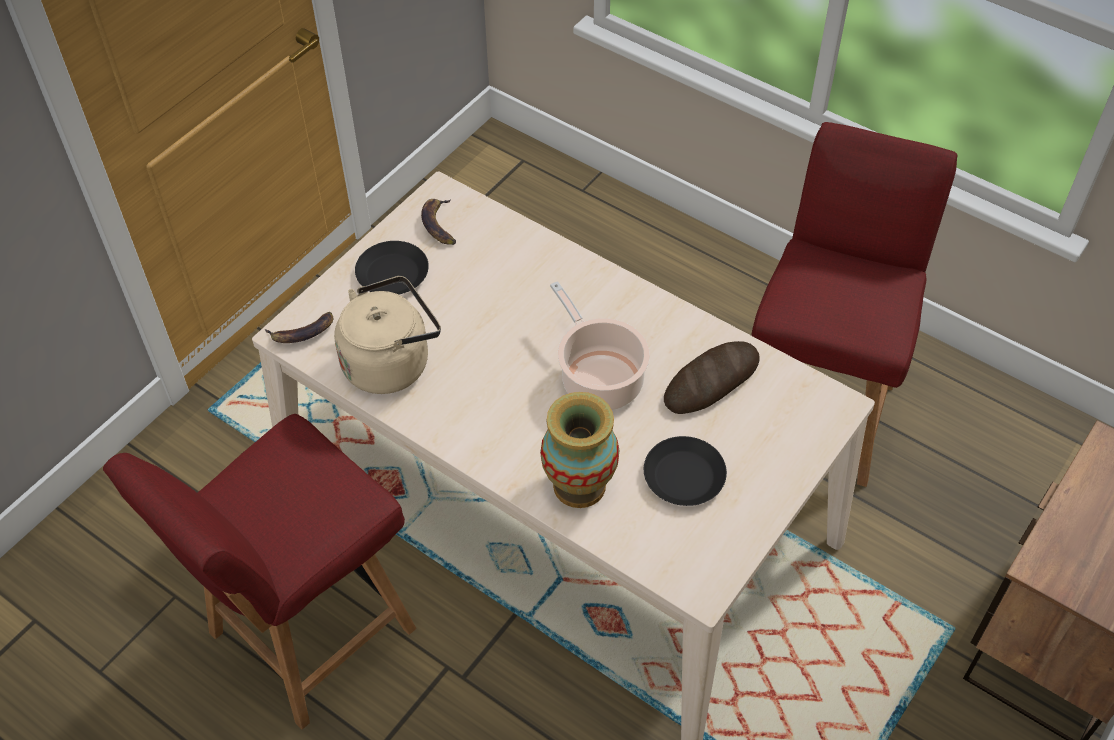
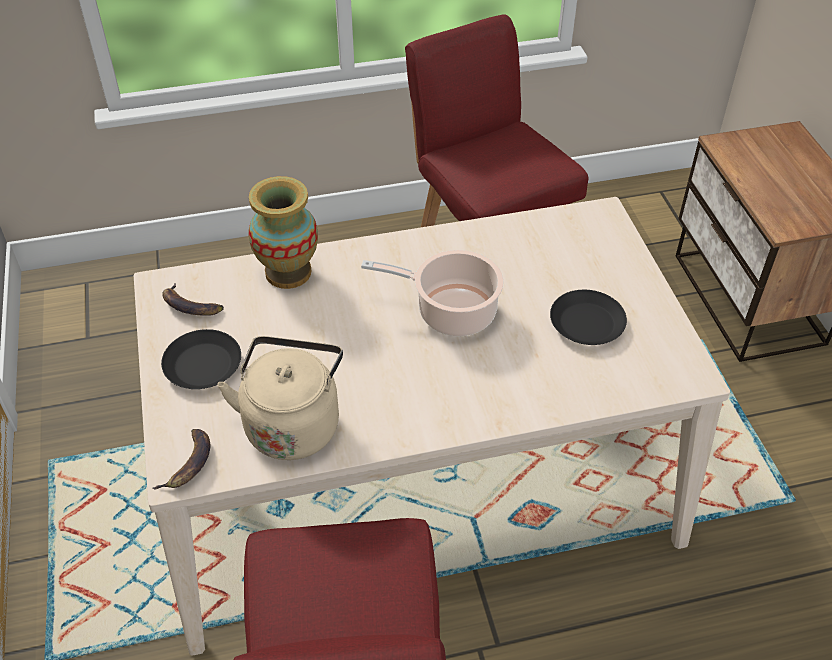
camera: 50 degrees left, 5 degrees down
(579, 485) = (537, 384): vase -> vase (288, 272)
(711, 382) = (519, 258): bread -> none

